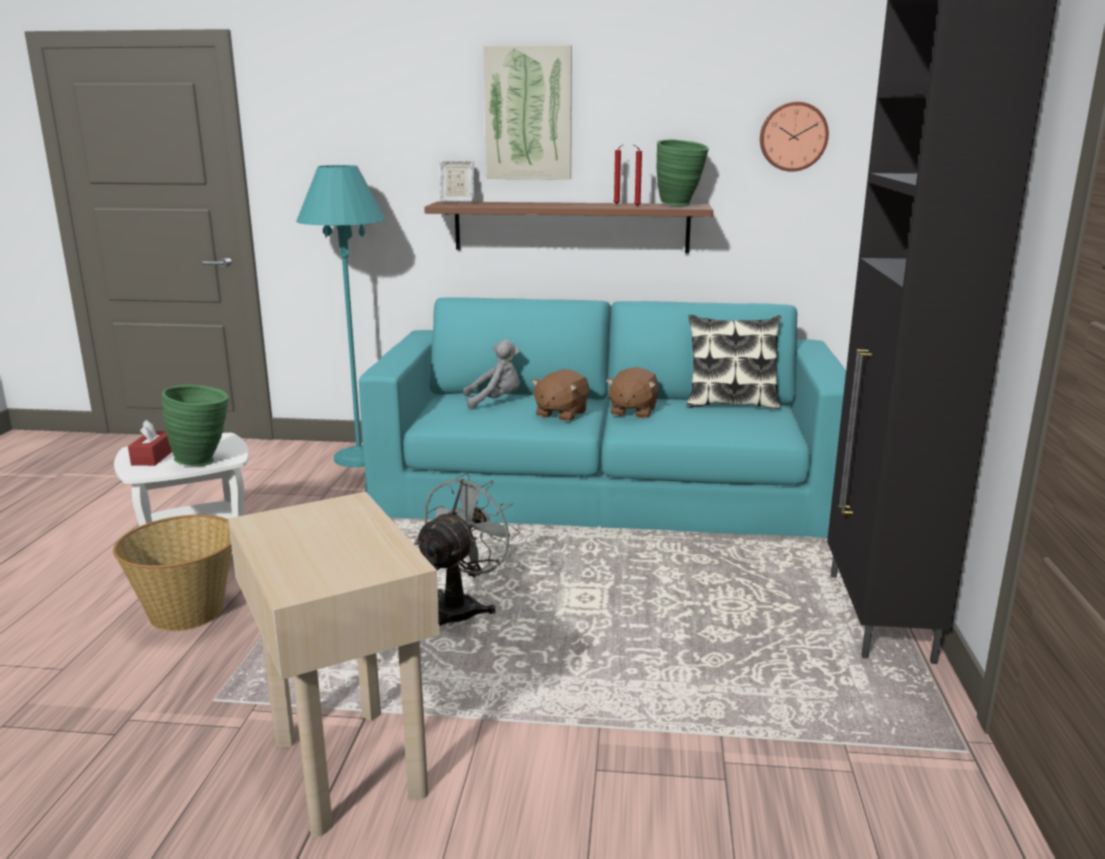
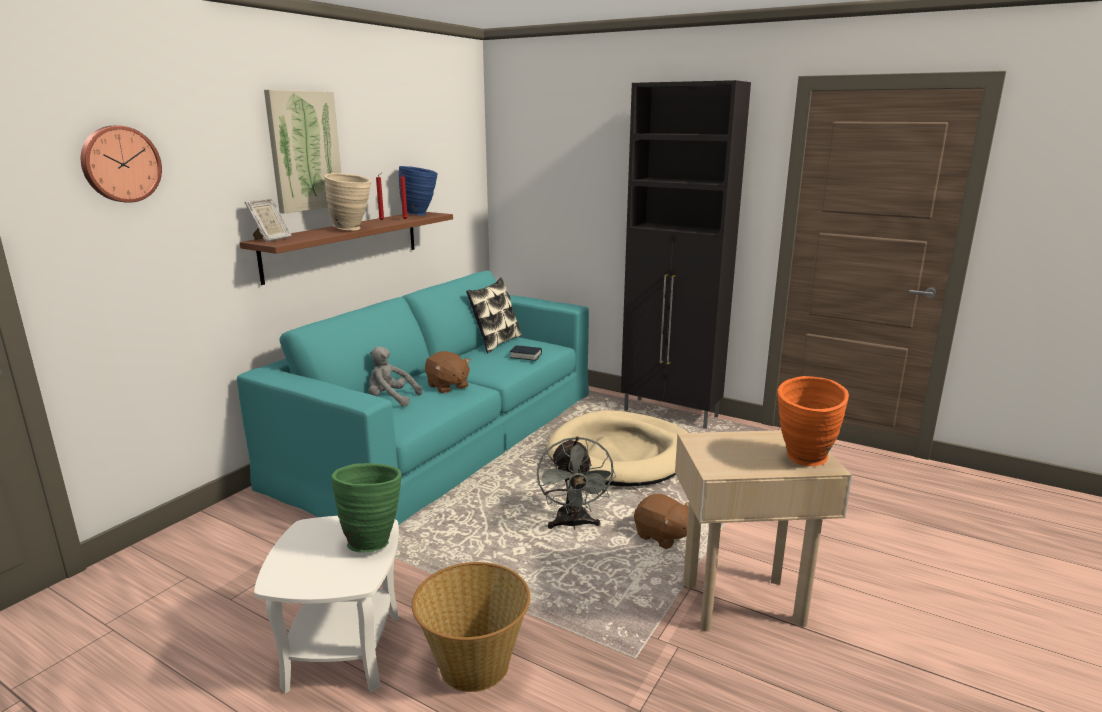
camera: 65 degrees left, 0 degrees up
(153, 457) = (320, 570): red tissue box -> none
(306, 572) = (804, 461): none -> orange vase
(359, 457) = (233, 522): turquoise floor lamp -> none
(462, 607) = (573, 524): grey fan -> grey fan turned 150 degrees counterclockwise
(495, 401) = (391, 399): grey plush toy -> grey plush toy turned 90 degrees counterclockwise
(543, 205) = (352, 229): none -> beige vase
(632, 411) = (471, 368): brown plush toy -> brown plush toy (662, 536)
(679, 602) = (621, 454): none -> beige dog bed
(680, 205) = (421, 214): green vase -> blue vase
(708, 425) = (525, 356): none -> book
(793, 136) = (453, 158): wall clock -> wall clock (120, 164)

